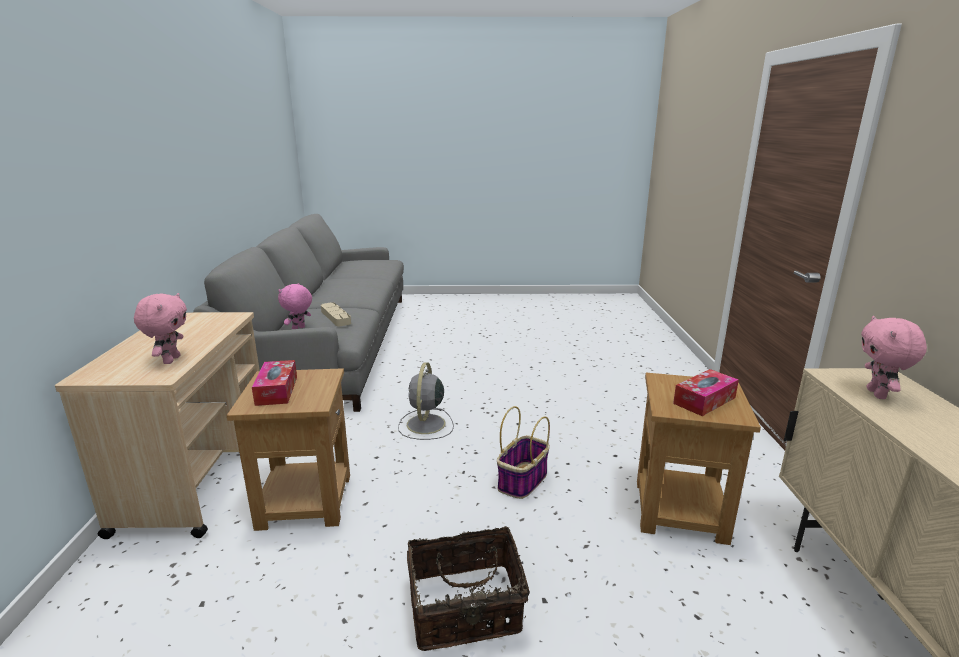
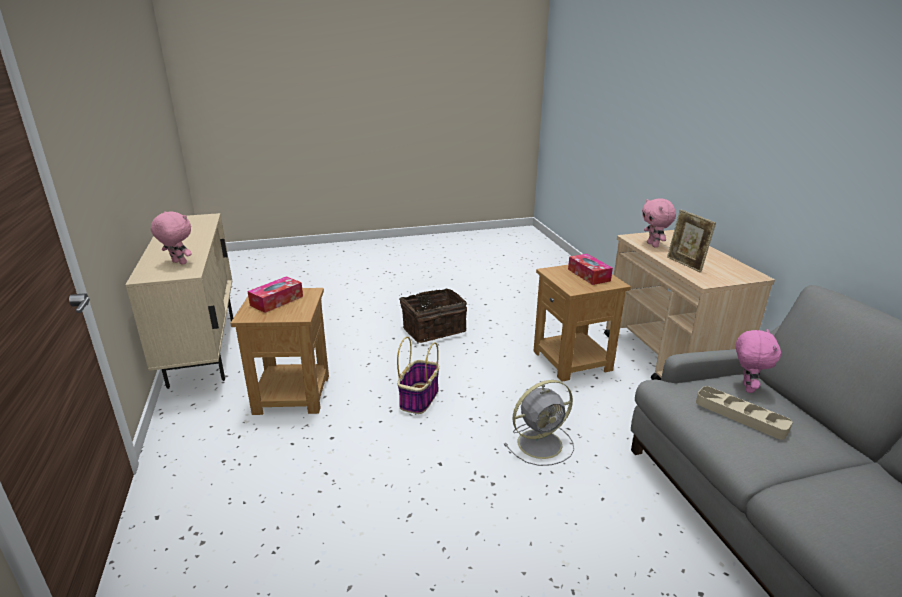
camera: 165 degrees right, 5 degrees up
(206, 332) = (685, 264): none -> picture frame
(425, 425) = (541, 443): grey fan -> grey fan turned 75 degrees clockwise
(878, 394) = (178, 263): pink plush toy -> pink plush toy turned 60 degrees counterclockwise

